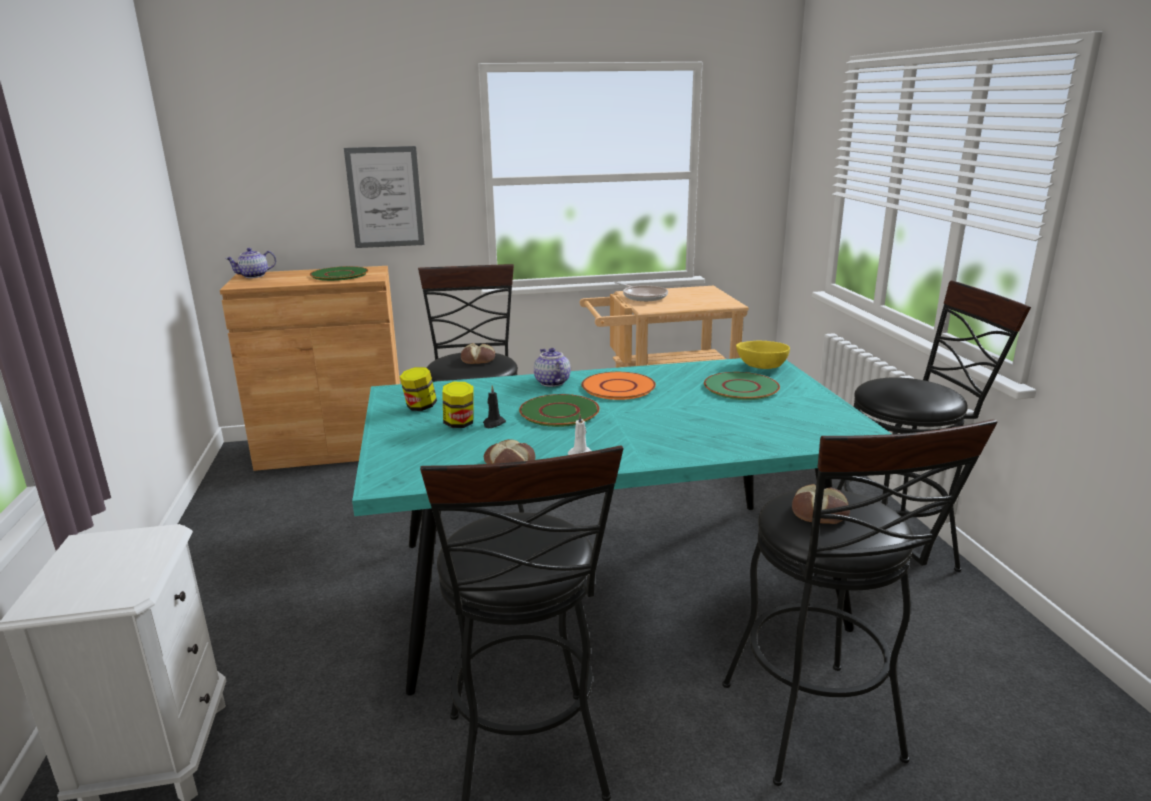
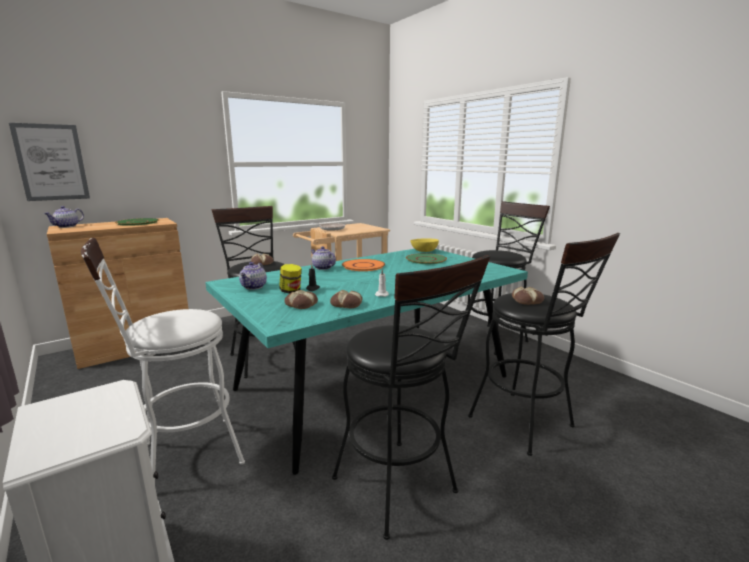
camera: 25 degrees left, 5 degrees down
(297, 627) = (182, 457): none -> white stool
(385, 197) = (163, 173): picture -> picture (51, 162)
(420, 407) = (254, 287): jar -> teapot
(449, 451) = (302, 304): none -> bread
(558, 412) = (344, 279): green plate -> none

